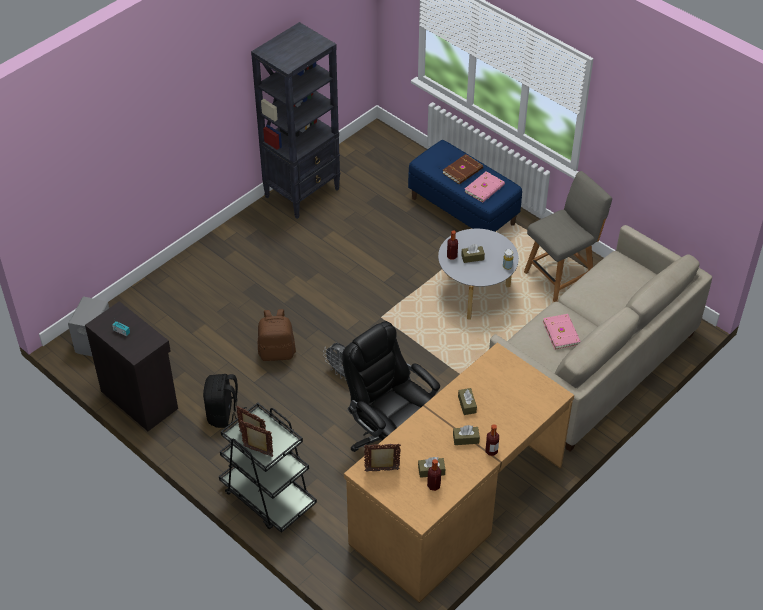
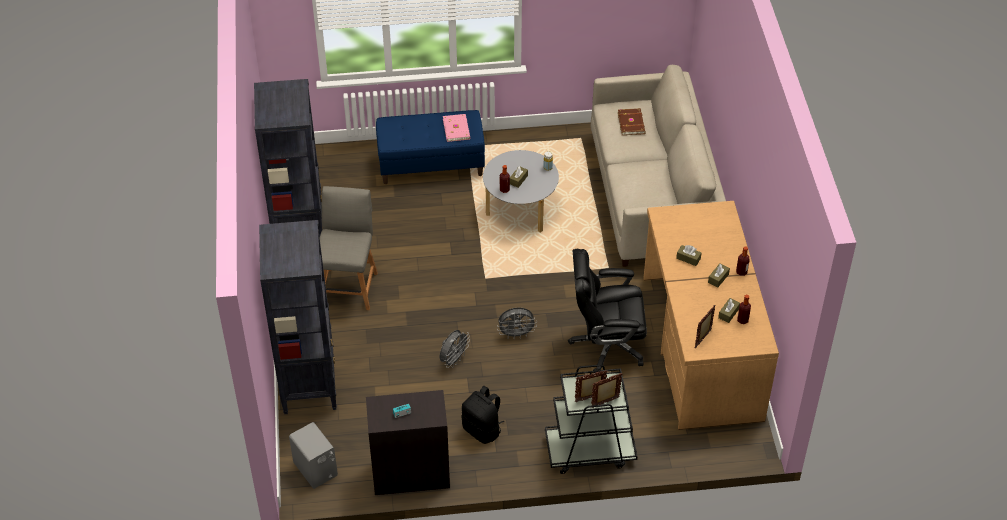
camera: 50 degrees left, 0 degrees up
(170, 287) = (309, 385): none -> black bookcase
(277, 352) = (453, 360): brown backpack -> grey fan
(463, 171) = (424, 128): brown book -> brown book (632, 123)
(561, 276) = (555, 157): grey chair -> grey chair (349, 287)
(562, 332) = (644, 180): pink book -> none

